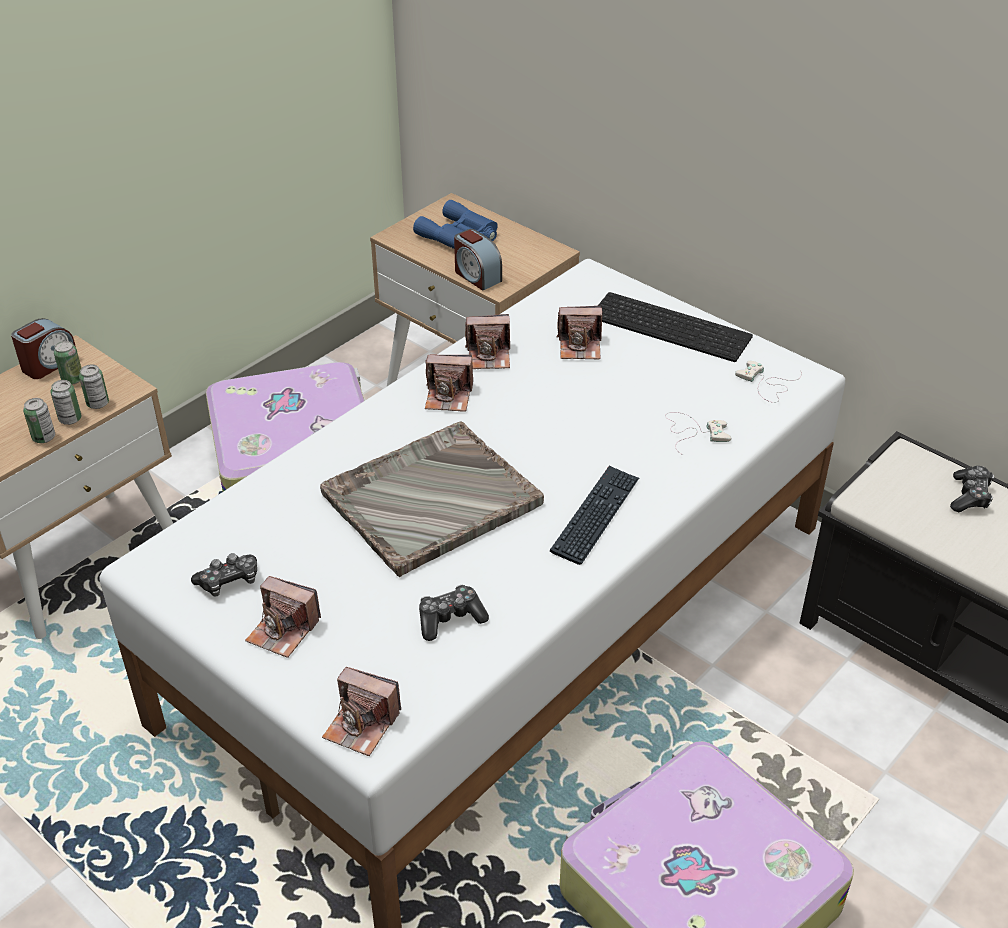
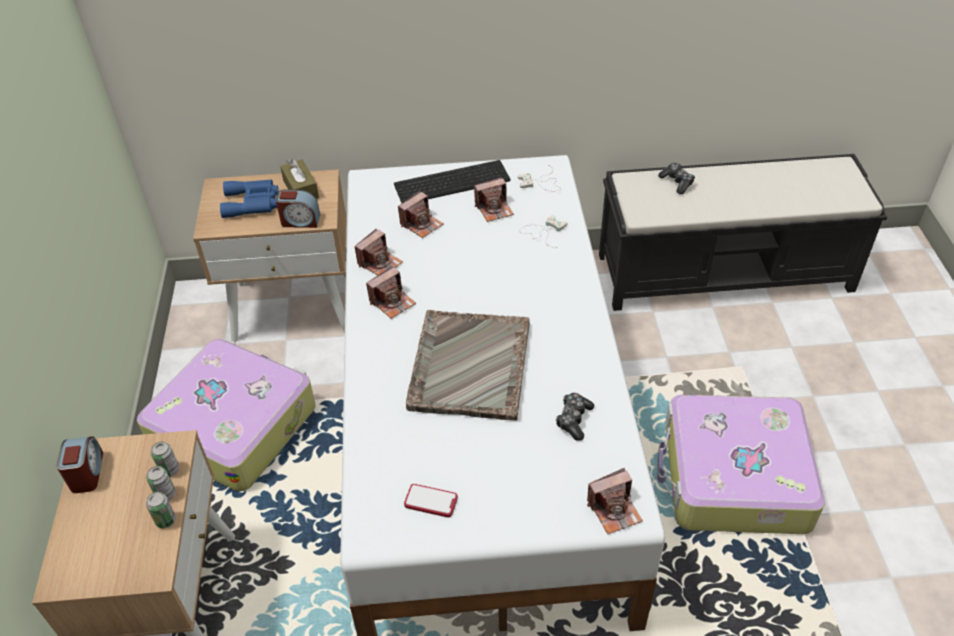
camera: 45 degrees left, 5 degrees up
(72, 379) = (124, 469): can -> none
(229, 581) = (431, 501): game controller -> phone
(283, 631) = (502, 500): camera -> camera (494, 209)
(518, 249) = (301, 189): none -> brown tissue box
(595, 516) = (562, 310): keyboard -> none

